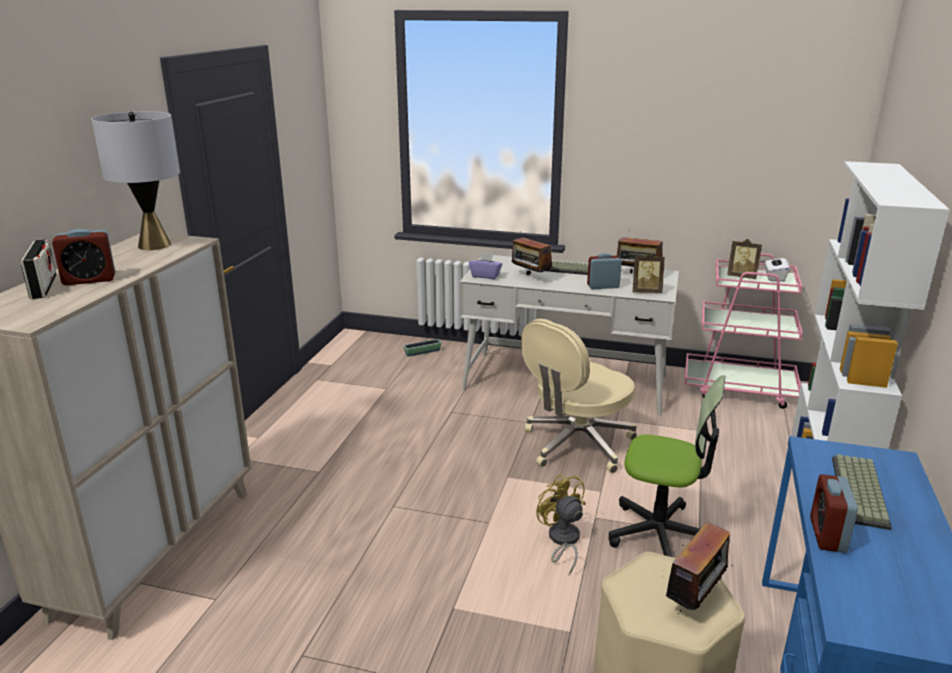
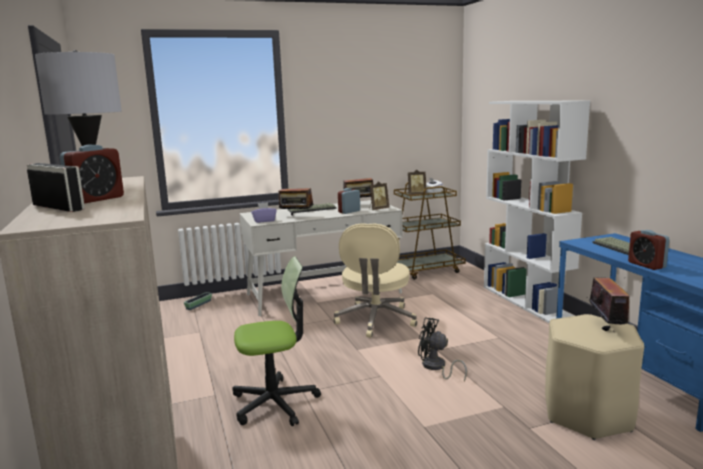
camera: 35 degrees left, 10 degrees down
(562, 541) = (436, 367): yellow fan -> black fan
(660, 535) = (481, 345): office chair -> office chair (275, 403)
(739, 389) = (424, 270): pink cart -> brown cart

